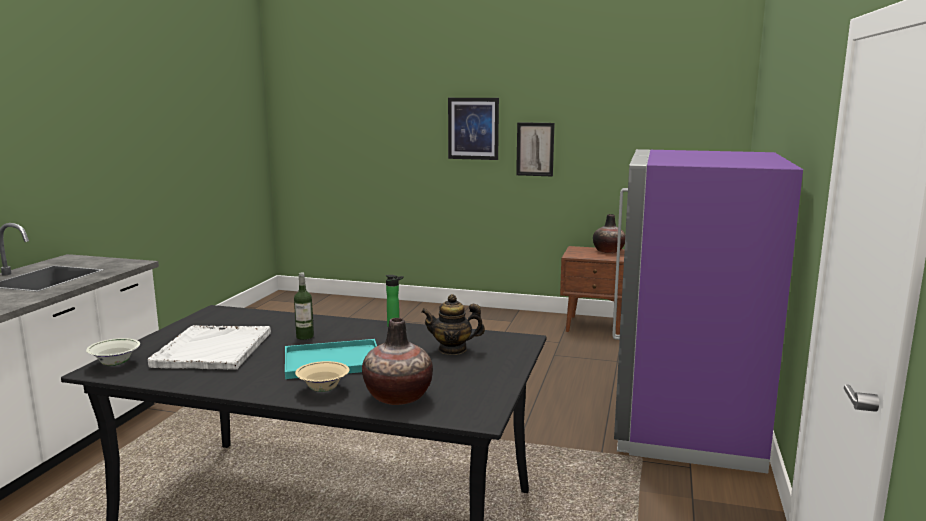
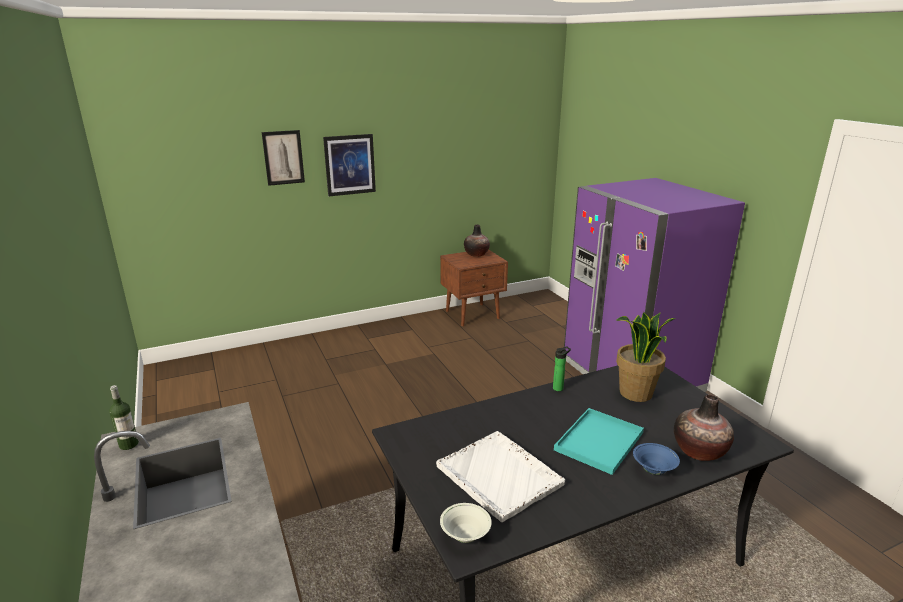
camera: 40 degrees left, 10 degrees up
(305, 336) = (528, 427): bottle -> bottle (129, 444)
(323, 390) = (653, 470): beige bowl -> blue bowl
(452, 349) = (636, 393): teapot -> potted plant
(535, 149) = (406, 177): picture -> picture (283, 157)

